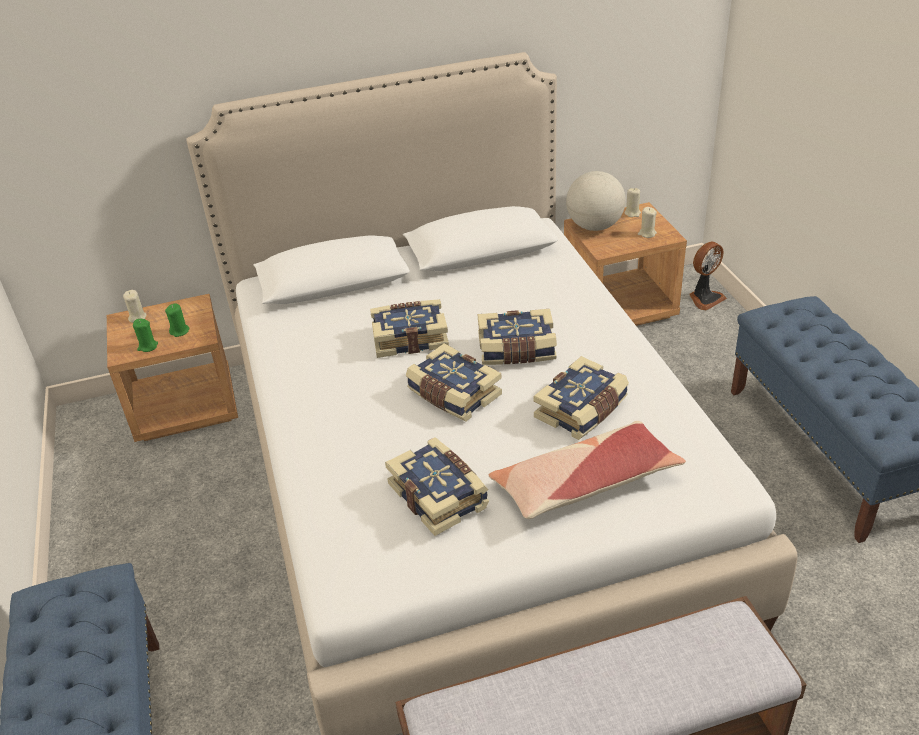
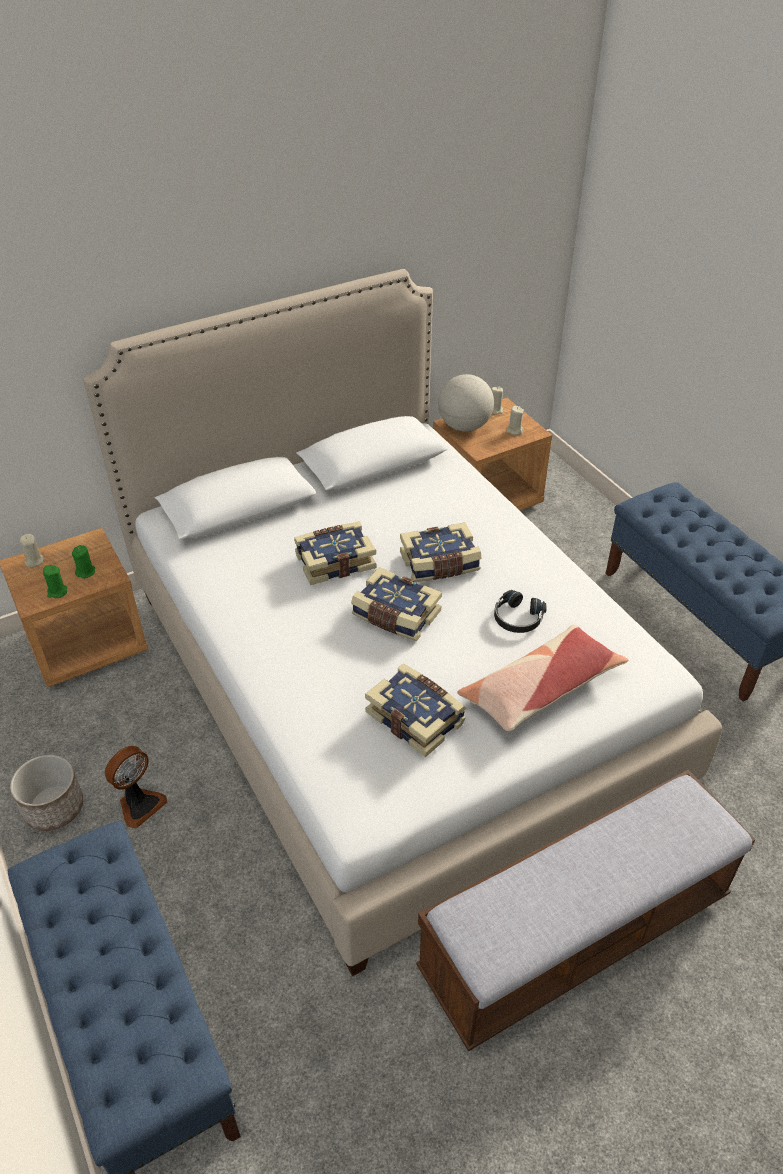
camera: 15 degrees left, 5 degrees up
(105, 555) = (53, 808): none -> planter
(582, 410) = (517, 618): book -> black headphones
(705, 298) = (560, 483): fan -> fan (139, 804)

